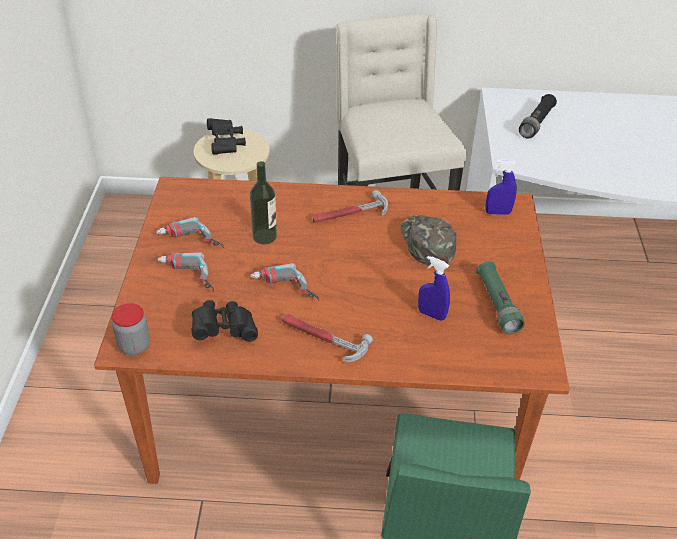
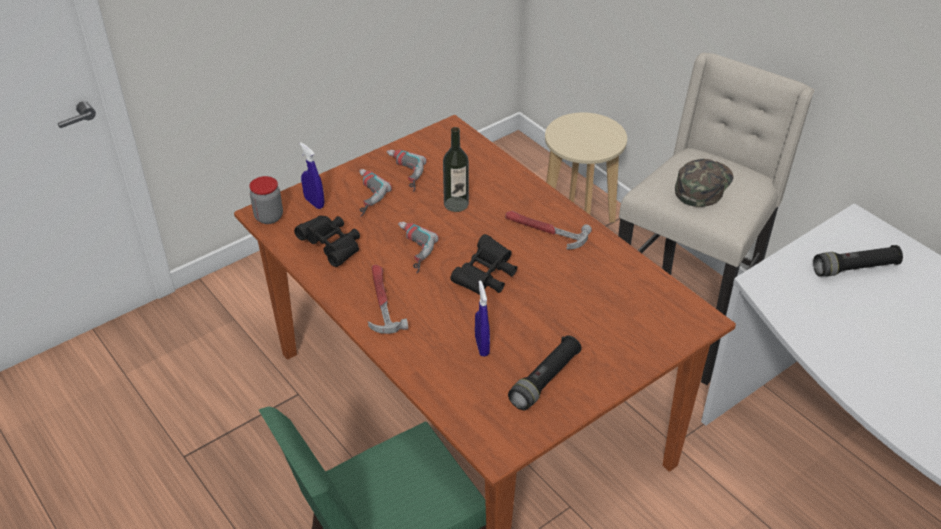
camera: 50 degrees right, 0 degrees up
(226, 144) = (587, 129): black binoculars -> black binoculars (486, 277)
(426, 242) = (569, 293): green cap -> green cap (703, 185)
(497, 304) = (545, 380): green flashlight -> black flashlight
(498, 213) = (672, 315): blue spray bottle -> blue spray bottle (314, 203)

